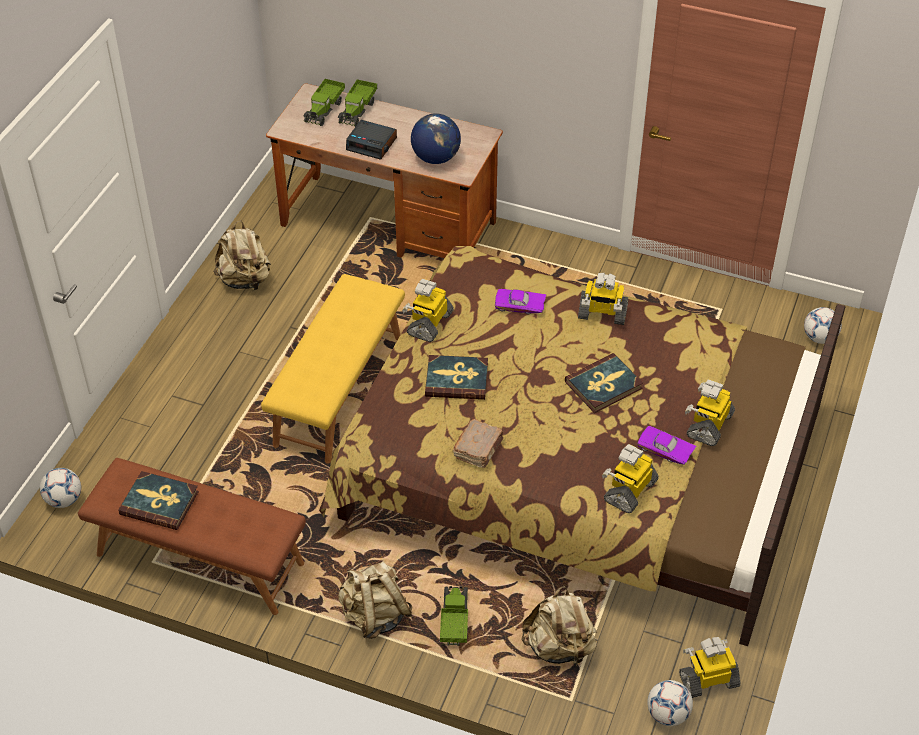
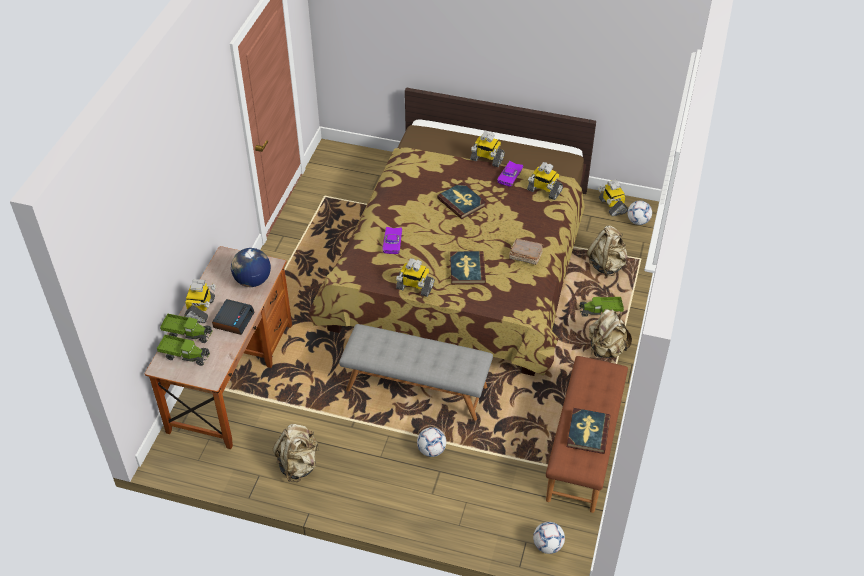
camera: 95 degrees left, 0 degrees up
(340, 391) = (417, 388): yellow bench -> grey bench
(602, 314) = (397, 204): toy robot -> toy robot (201, 310)
(819, 338) = (348, 155): football -> football (431, 450)

